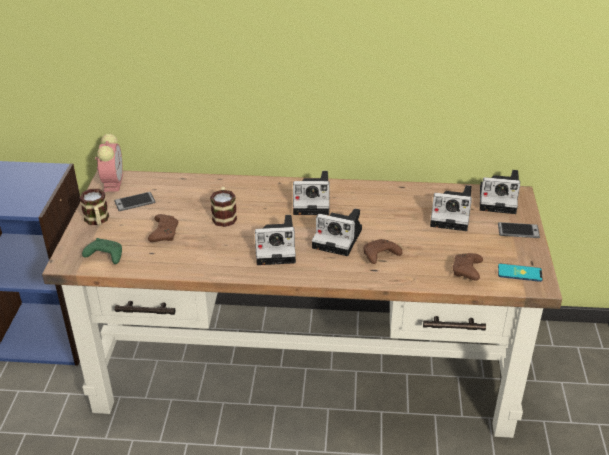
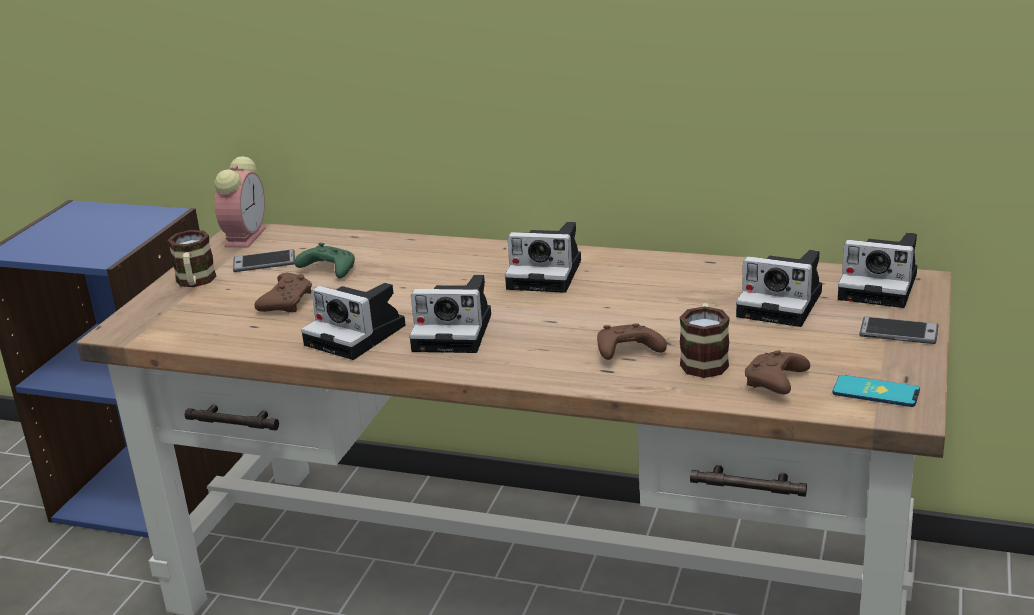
camera: 15 degrees right, 10 degrees down
(104, 256) = (180, 326): green game controller -> green game controller (328, 270)
(224, 216) = (393, 286): mug -> mug (704, 360)
(339, 238) = (568, 325): camera -> camera (359, 335)

